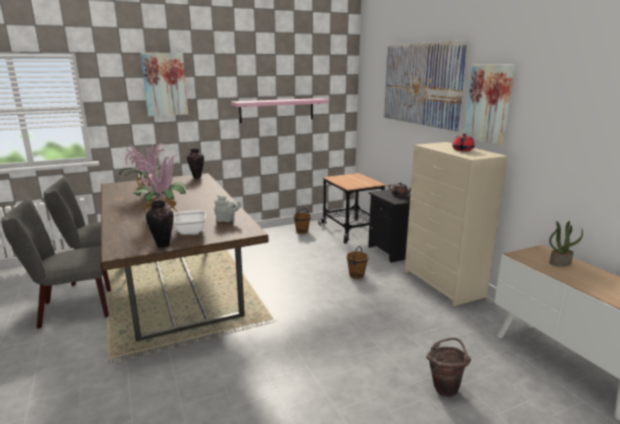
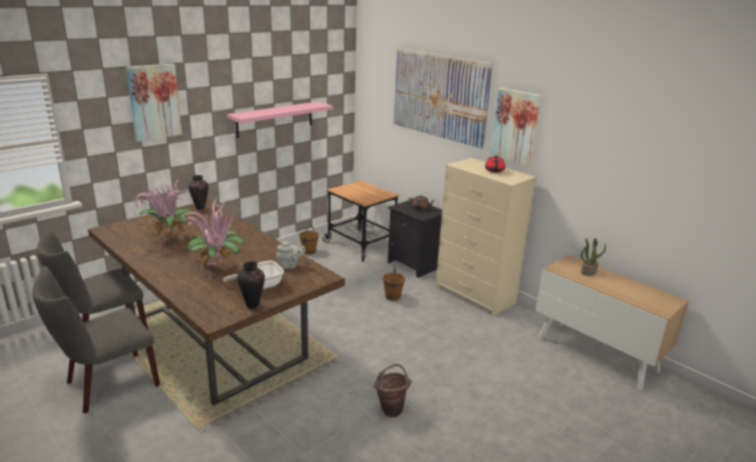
camera: 20 degrees left, 5 degrees up
(445, 387) = (515, 391): brown bucket -> brown bucket (391, 408)

